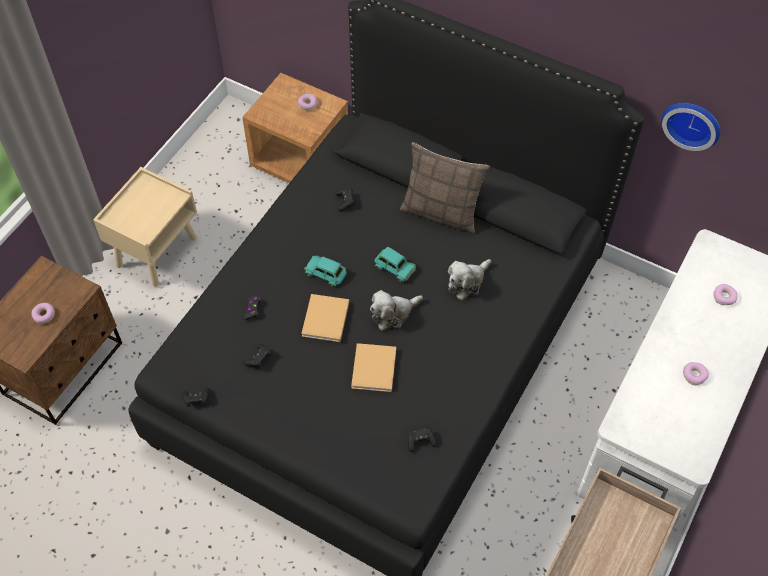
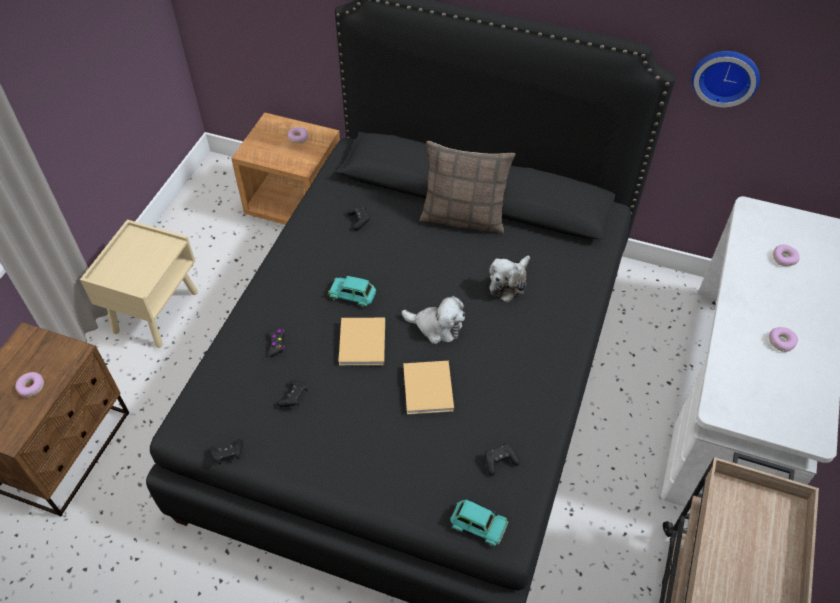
camera: 10 degrees left, 5 degrees down
(393, 314) = (436, 327): plush toy -> plush toy turned 120 degrees counterclockwise
(394, 267) = (426, 278): turquoise toy car -> turquoise toy car (478, 524)

